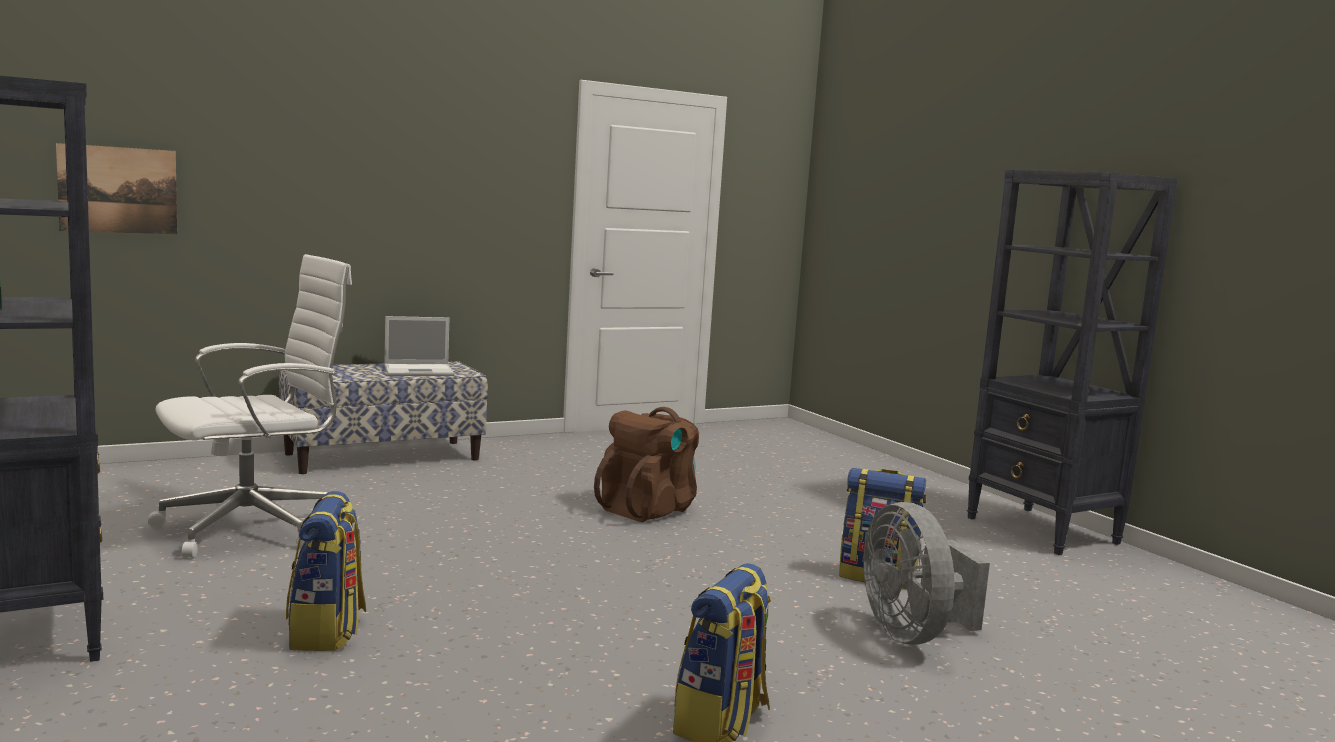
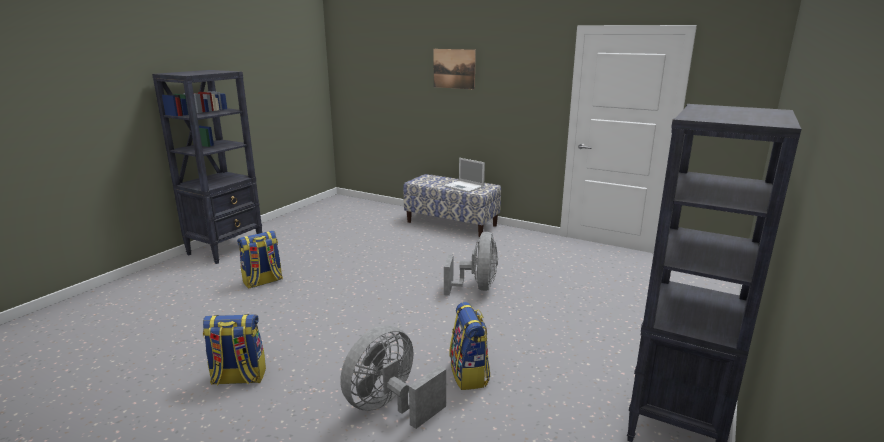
camera: 60 degrees right, 10 degrees up
(118, 190) = (373, 94): picture -> picture (454, 68)
(255, 527) = (342, 238): white office chair -> none
(648, 509) = (476, 288): brown backpack -> grey fan

